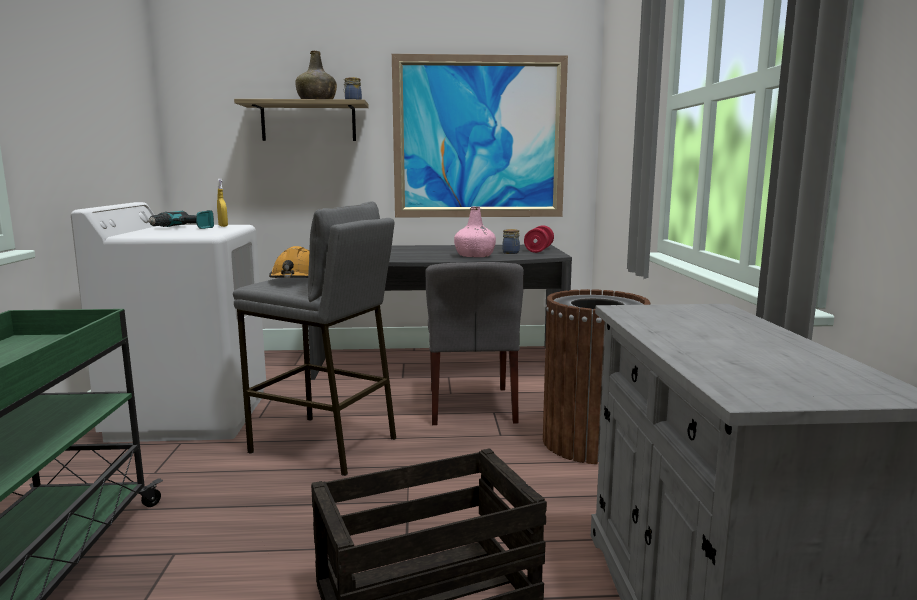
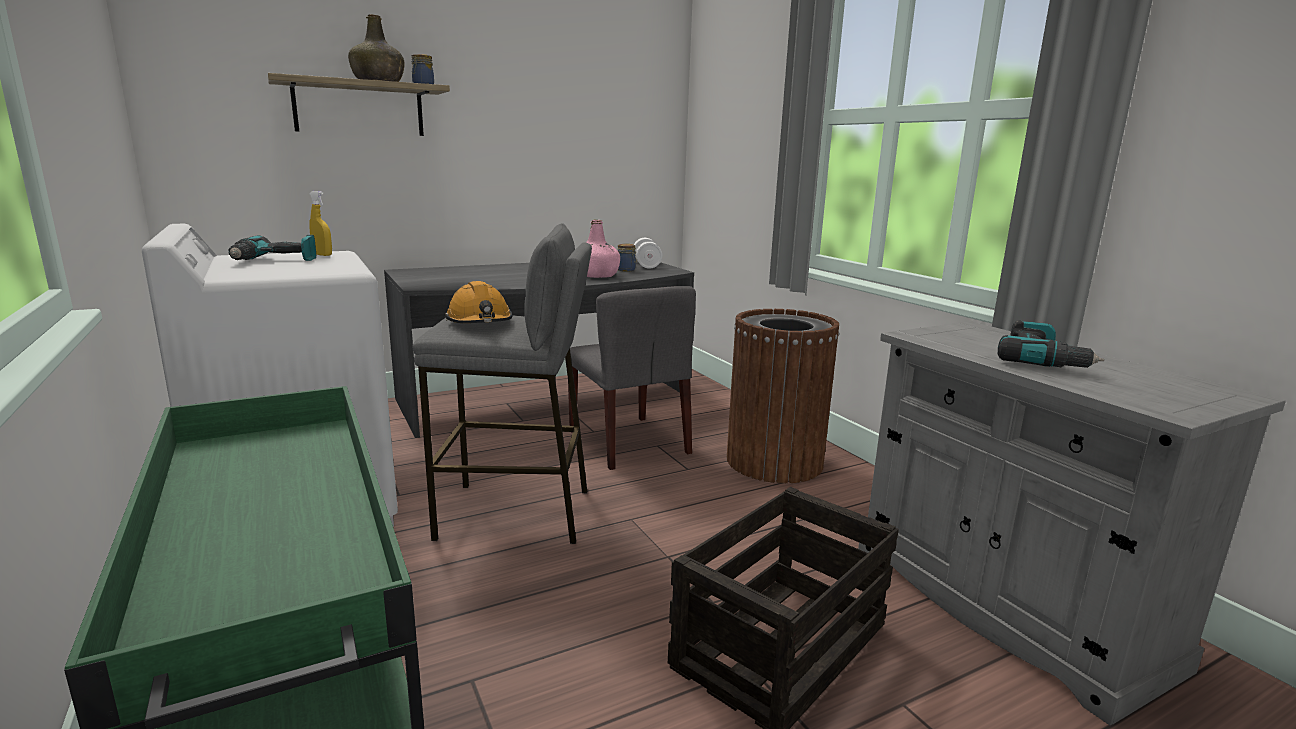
camera: 25 degrees left, 5 degrees up
(479, 138) = (568, 137): picture -> none
(539, 250) = (646, 265): red dumbbell -> white dumbbell
(714, 339) = (1041, 360): none -> power drill

